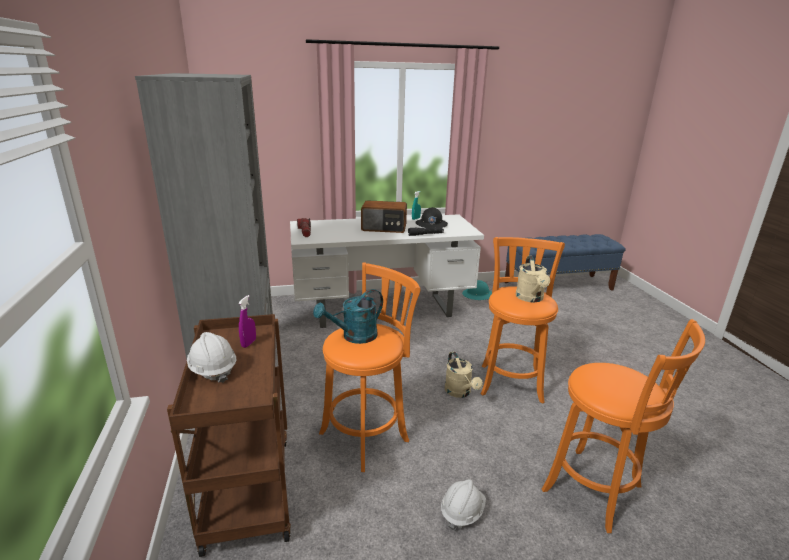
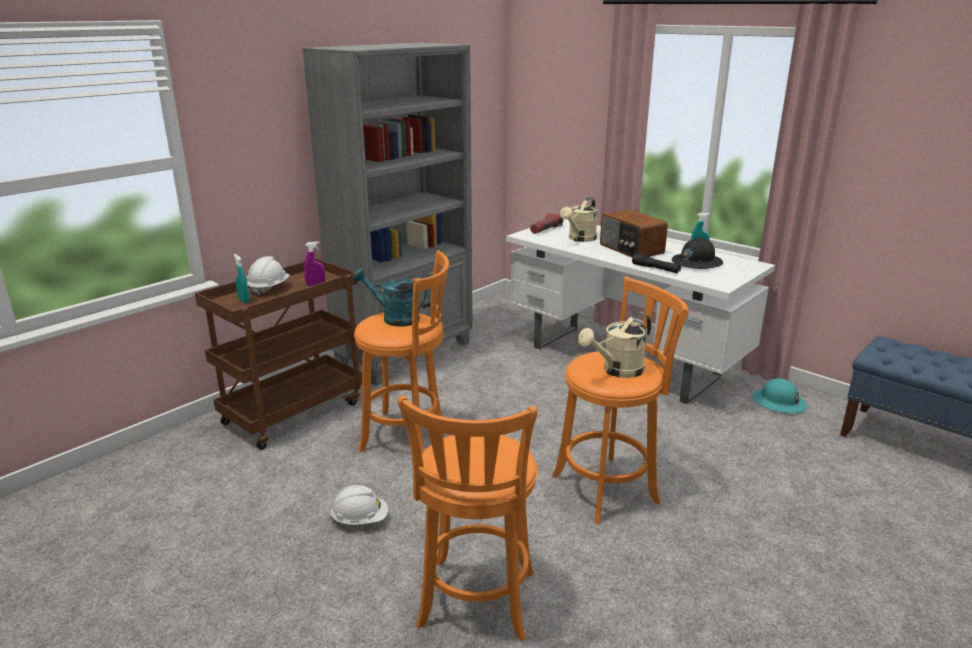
camera: 55 degrees right, 0 degrees up
(221, 394) = (244, 300): none -> turquoise spray bottle
(460, 392) = (537, 461): beige watering can -> beige watering can (580, 239)

